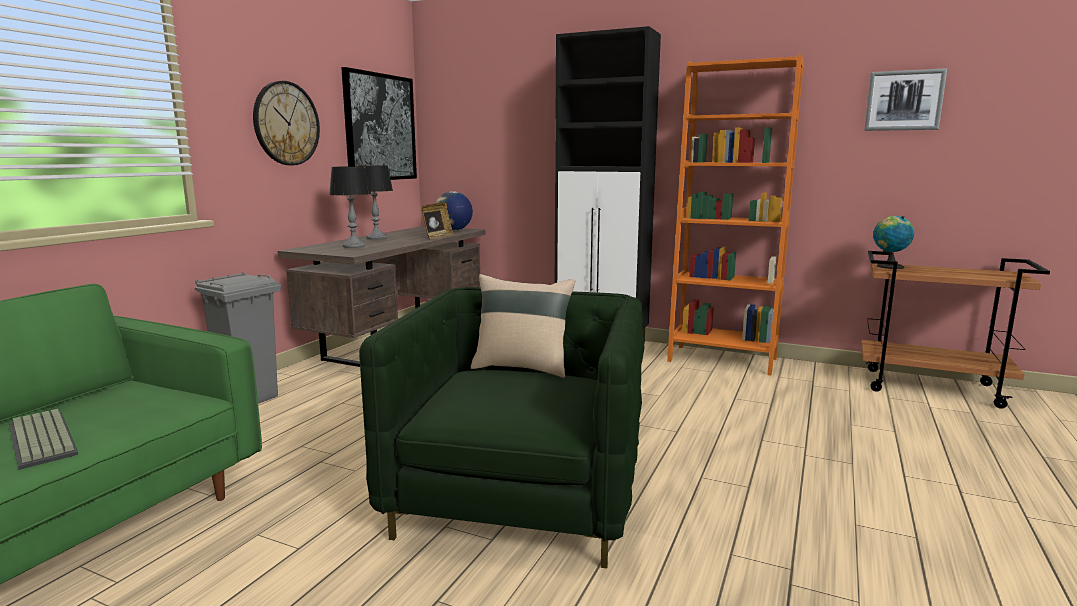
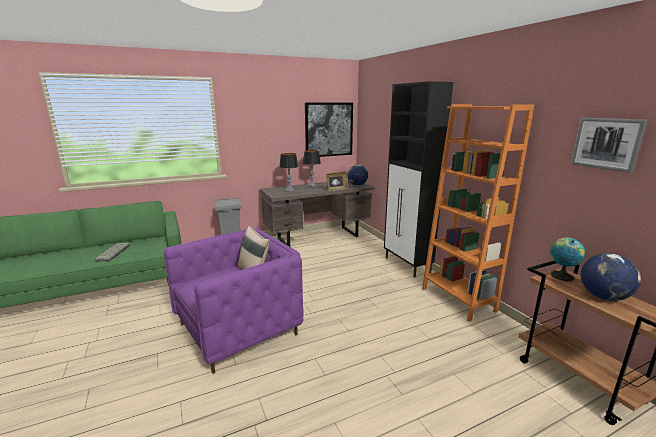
camera: 40 degrees right, 5 degrees up
(286, 123) = (269, 132): wall clock -> none
(519, 497) = (238, 329): green armchair -> purple armchair
(951, 272) = (603, 297): none -> globe

